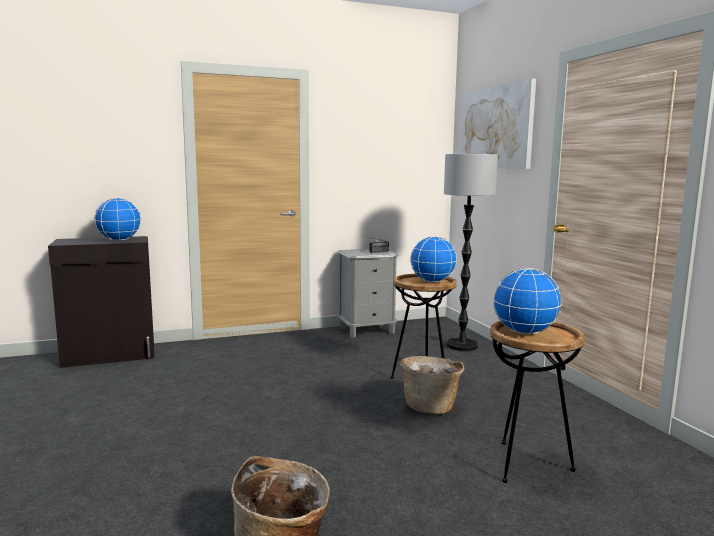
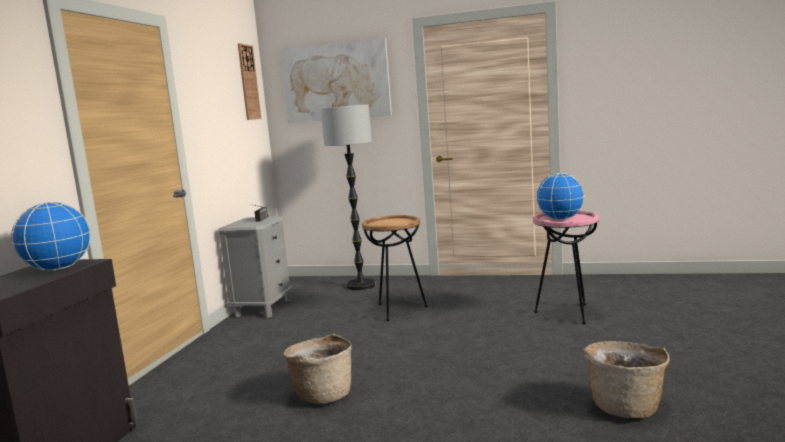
camera: 55 degrees left, 0 degrees up
(425, 125) = (248, 82): none -> wall clock
(430, 406) = (457, 319): basket -> basket (323, 394)
(433, 281) = (395, 221): globe -> none
(526, 464) = (567, 313): brown side table -> pink side table

